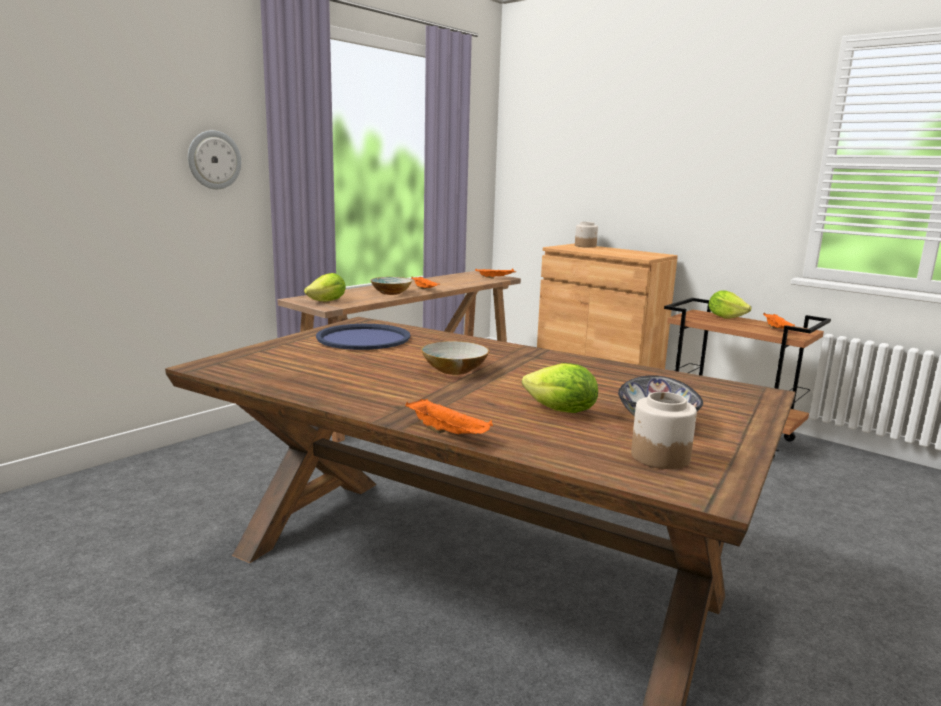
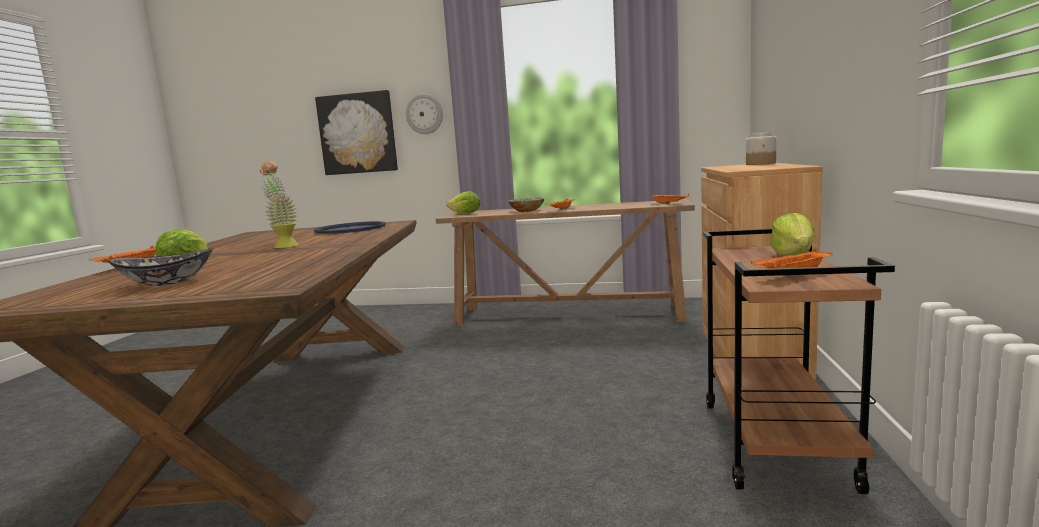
camera: 60 degrees right, 5 degrees down
(101, 179) = (357, 133): none -> picture
(454, 370) = (284, 246): bowl -> potted plant
(660, 456) = (73, 293): jar -> none

